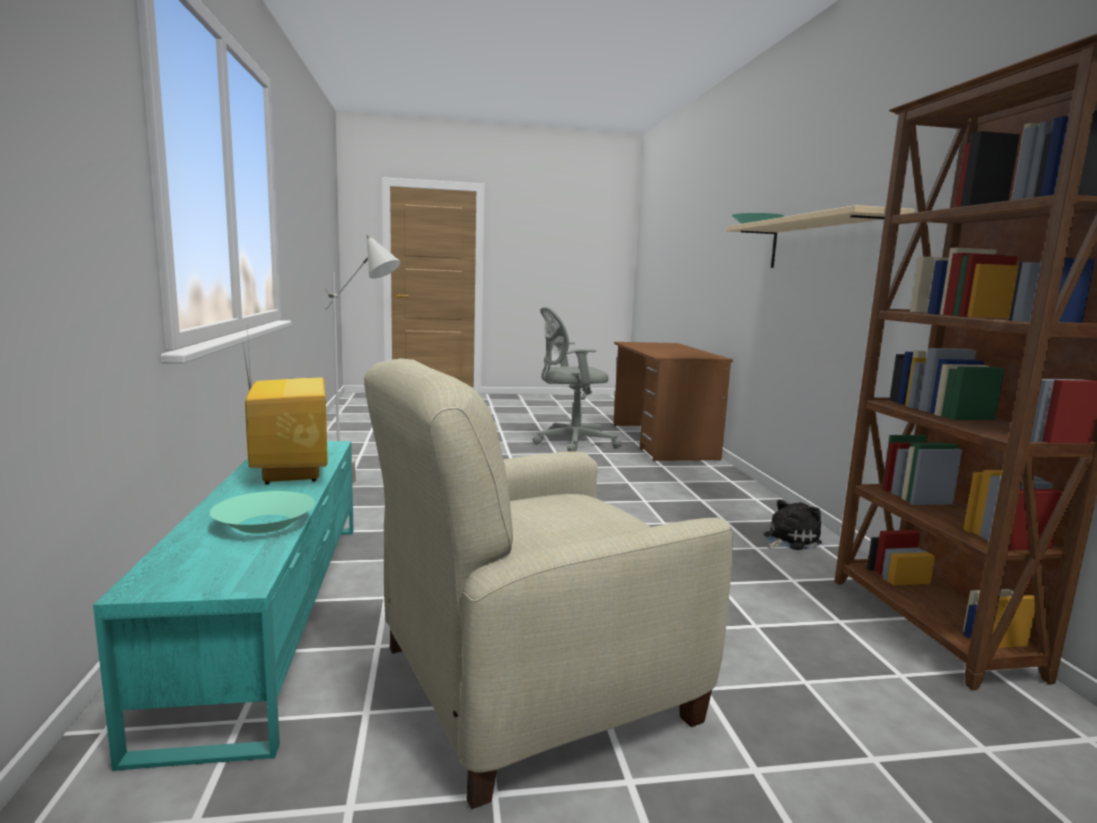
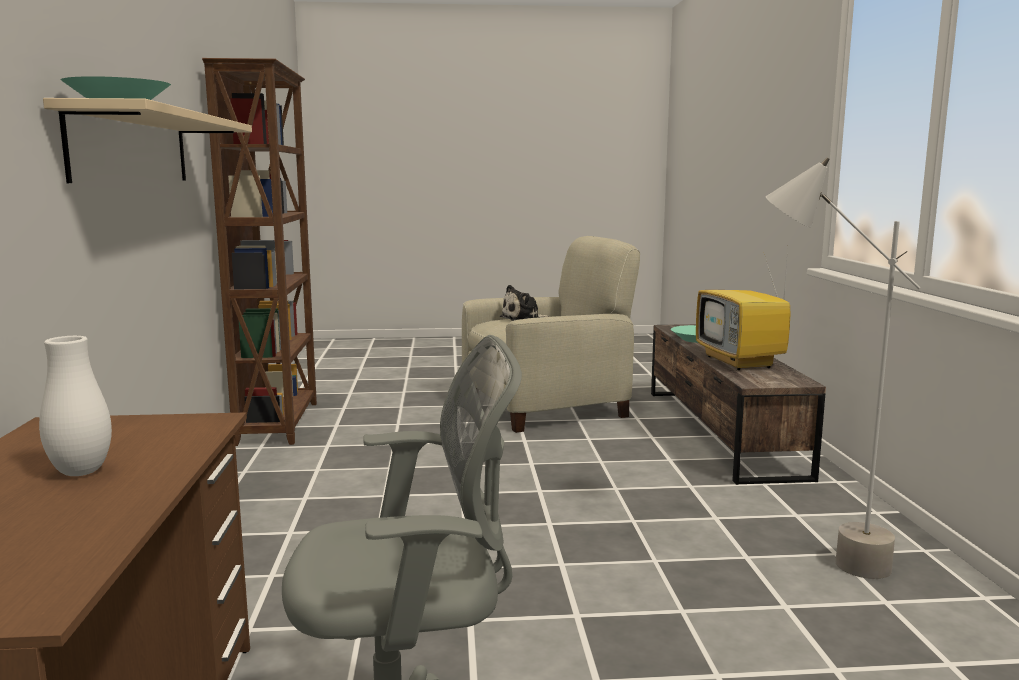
camera: 175 degrees left, 0 degrees up
(273, 611) = (720, 431): turquoise tv stand -> brown tv stand
(668, 351) = (81, 472): none -> white vase
(788, 540) = (267, 476): plush toy -> plush toy (524, 319)

